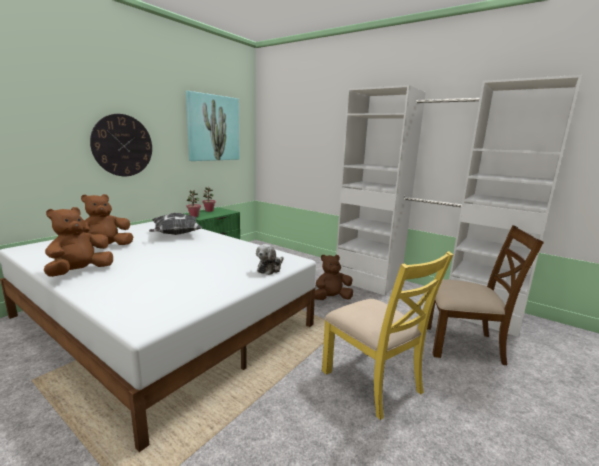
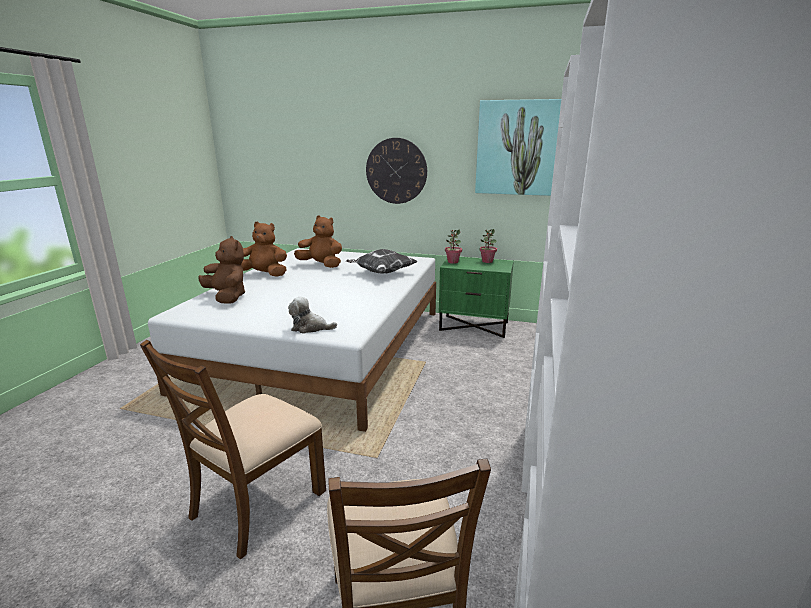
camera: 70 degrees right, 5 degrees up
(331, 298) = (453, 434): brown plush toy -> brown plush toy (227, 297)
(372, 381) = (256, 503): yellow chair -> brown chair

